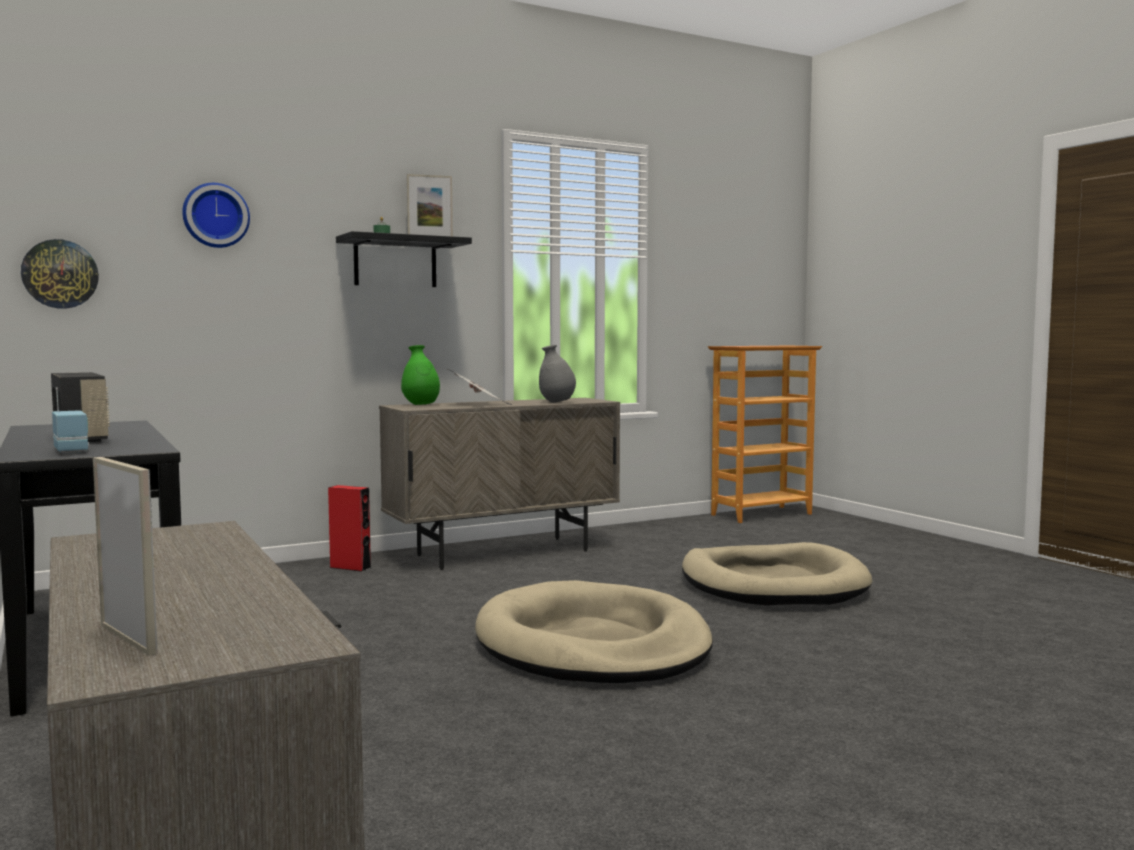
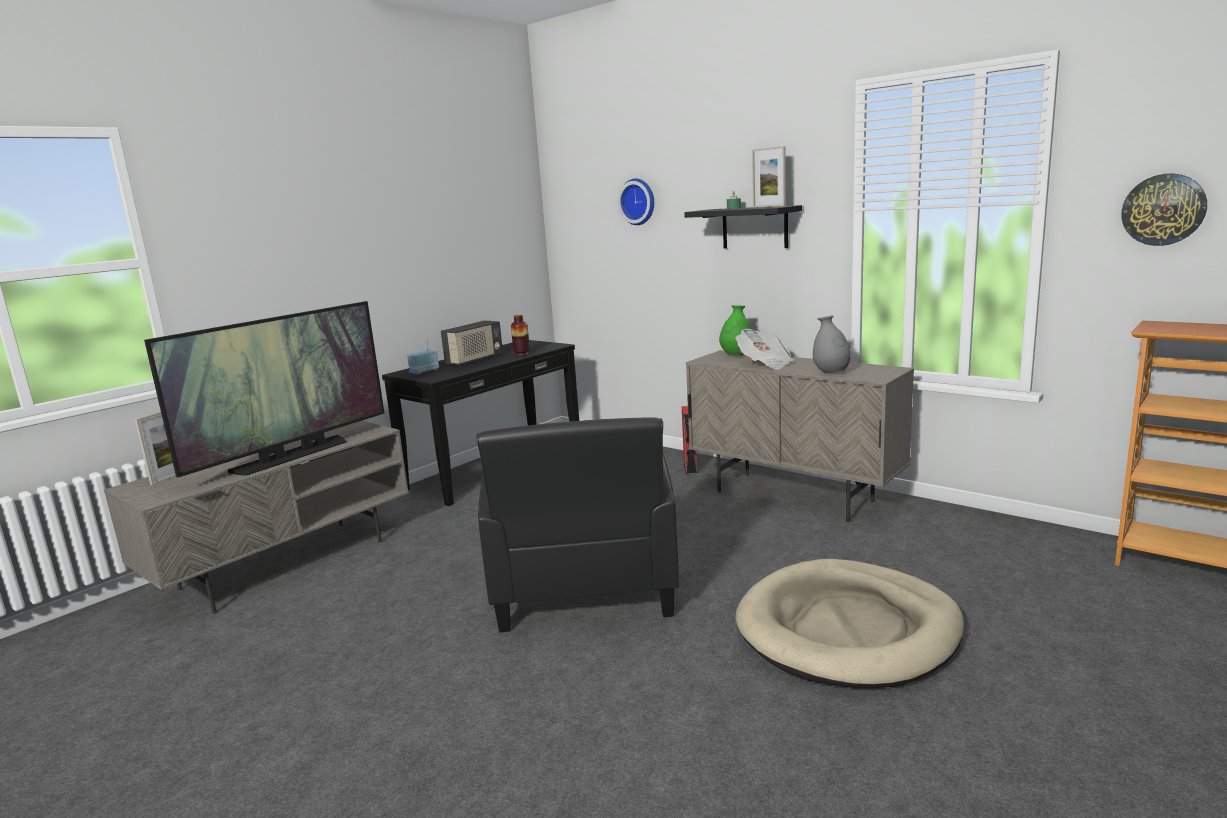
camera: 70 degrees right, 10 degrees up
(60, 274) = (570, 247): wall clock -> wall clock (1163, 209)
(127, 429) = (522, 354): none -> vase
(229, 565) = (292, 456): none -> television
(592, 644) = (584, 586): beige dog bed -> black armchair

